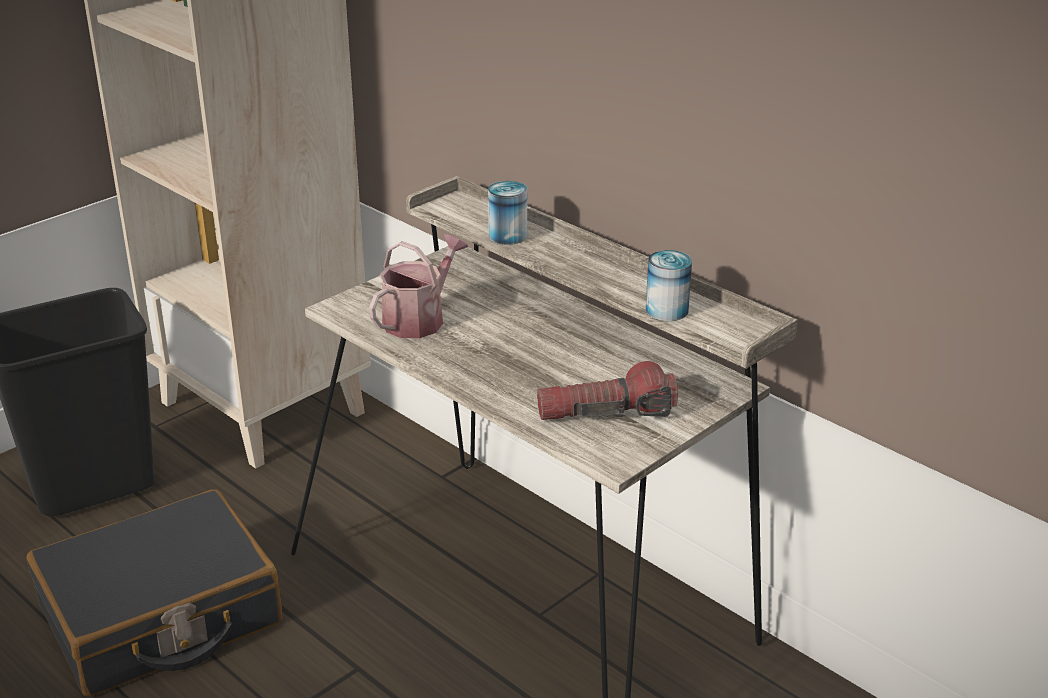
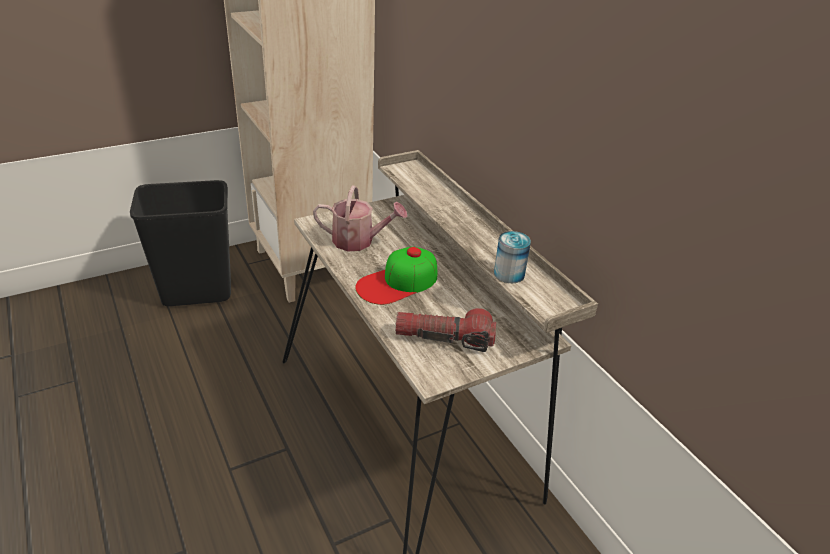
camera: 15 degrees right, 5 degrees up
(160, 617) = (193, 383): black suitcase -> none
(419, 319) = (359, 241): watering can -> watering can turned 45 degrees clockwise
(505, 360) = (397, 282): none -> cap
(508, 236) = (430, 197): can -> none

